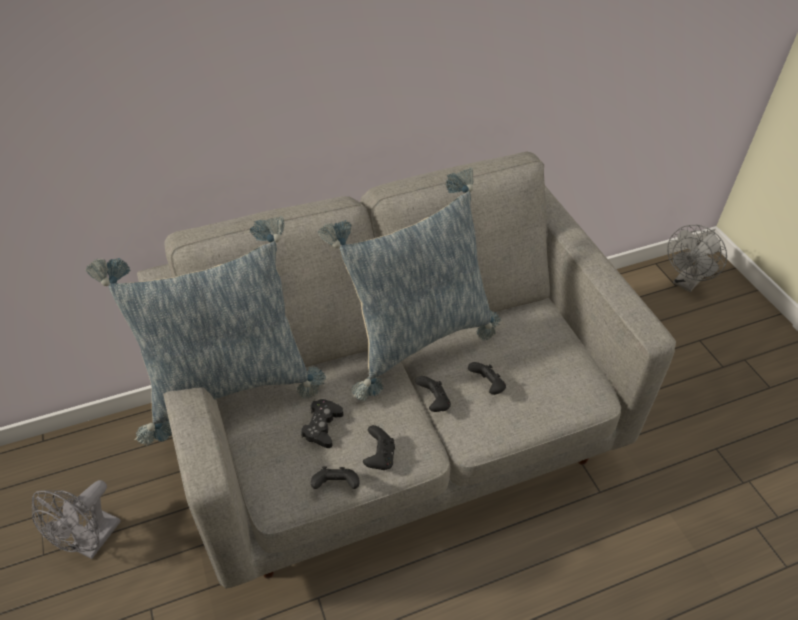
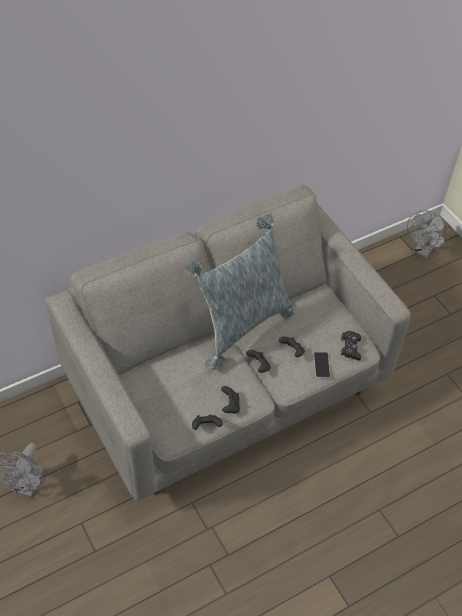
camera: 10 degrees left, 5 degrees up
(229, 393) = (121, 374): pillow -> none
(322, 427) = (189, 390): black game controller -> black game controller (350, 348)
(529, 411) = (321, 365): none -> phone

